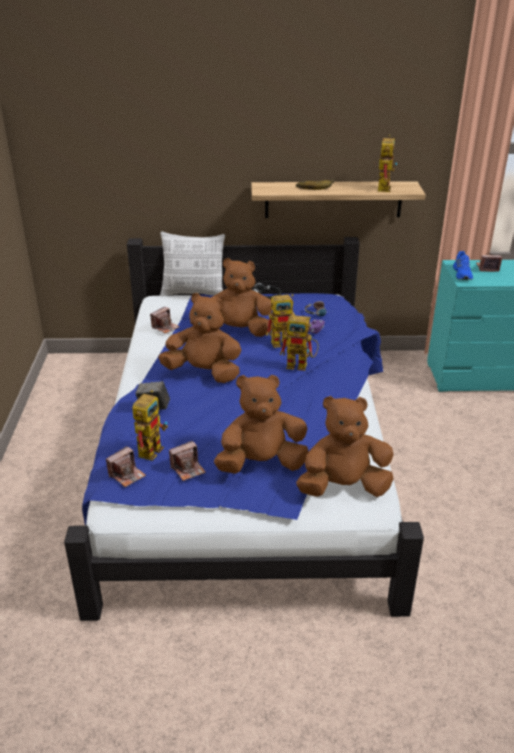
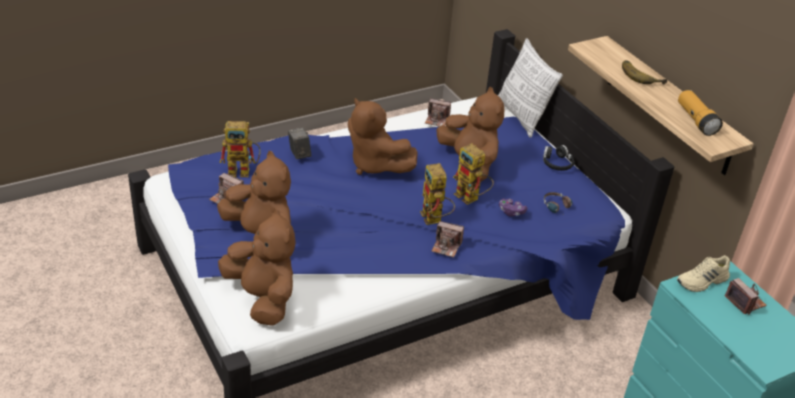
camera: 60 degrees right, 5 degrees up
(127, 475) = (202, 170): camera -> camera (446, 246)
(204, 373) = (375, 165): brown plush toy -> brown plush toy turned 150 degrees clockwise
(382, 187) = (696, 120): toy robot -> flashlight
(462, 273) = (702, 281): blue shoe -> beige shoe

